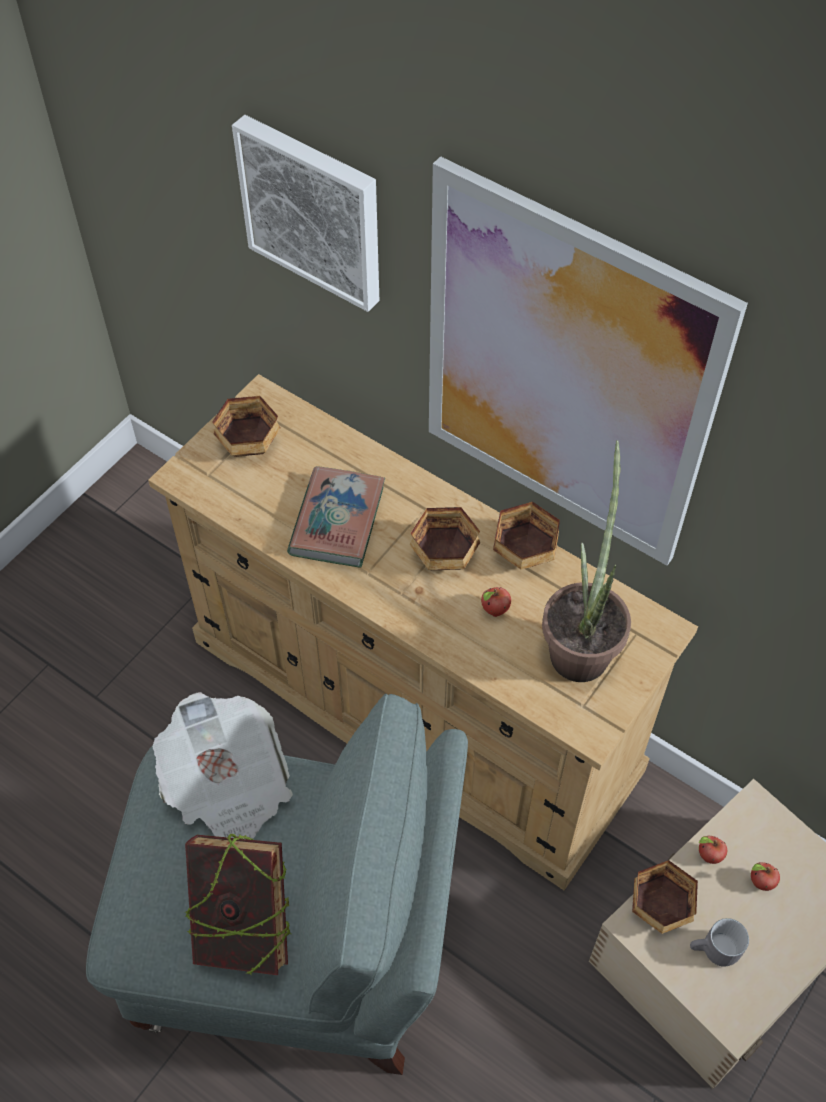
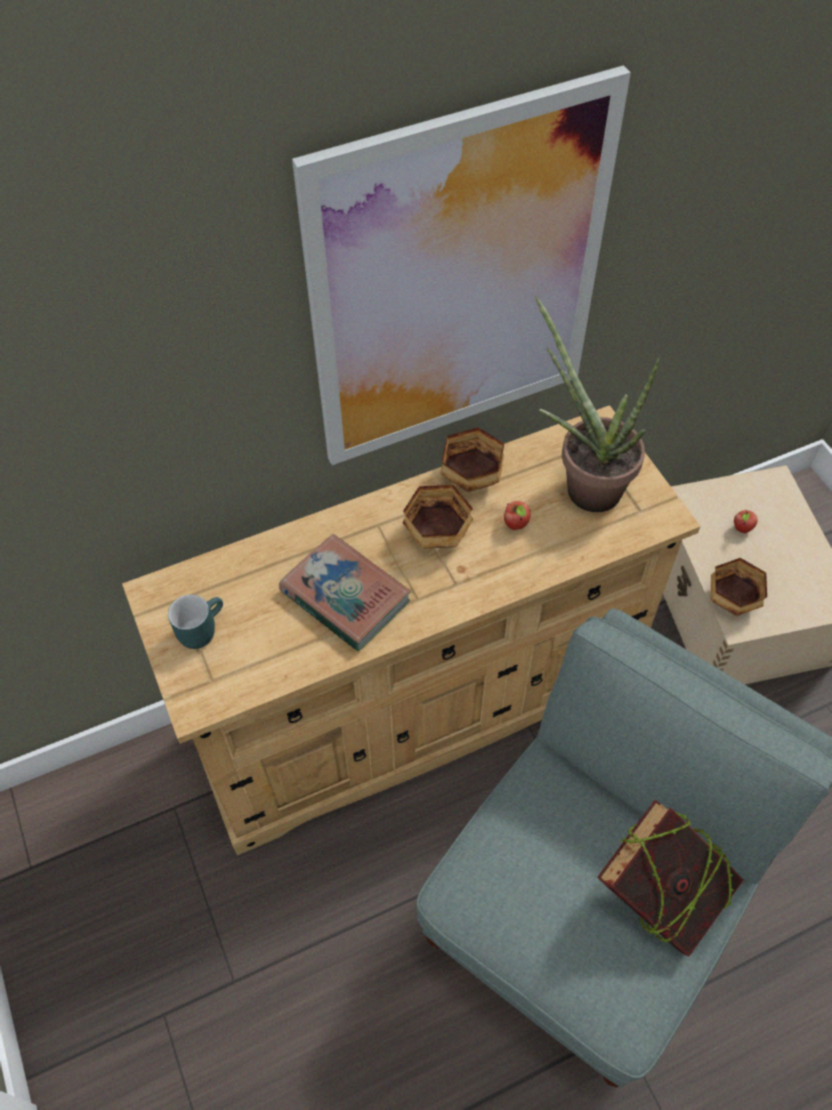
camera: 60 degrees left, 0 degrees up
(227, 787) = (517, 846): newspaper -> none
(248, 442) = (200, 628): bowl -> turquoise mug
(314, 210) = (144, 347): picture -> none
(708, 856) = (706, 549): apple -> none
(715, 953) = (783, 585): grey mug -> none

